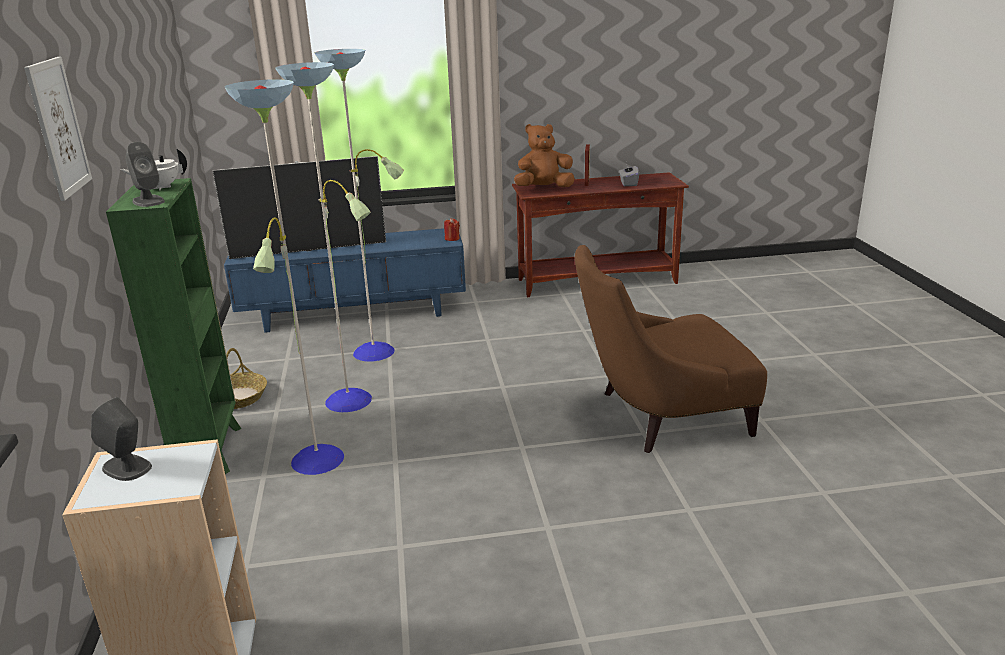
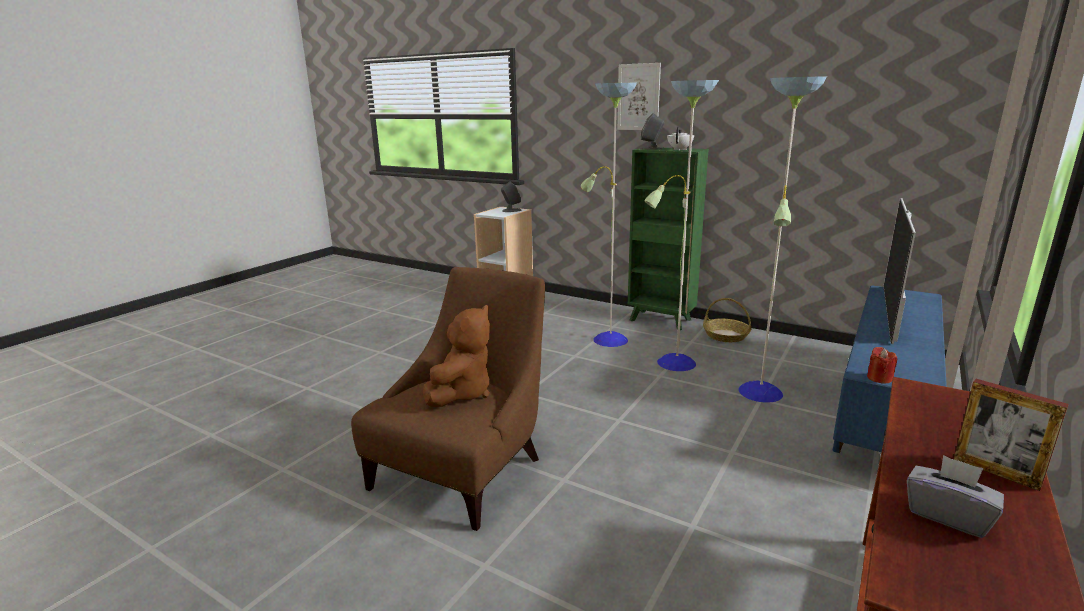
camera: 130 degrees right, 5 degrees down
(543, 188) = (956, 411): brown plush toy -> brown plush toy (462, 393)

